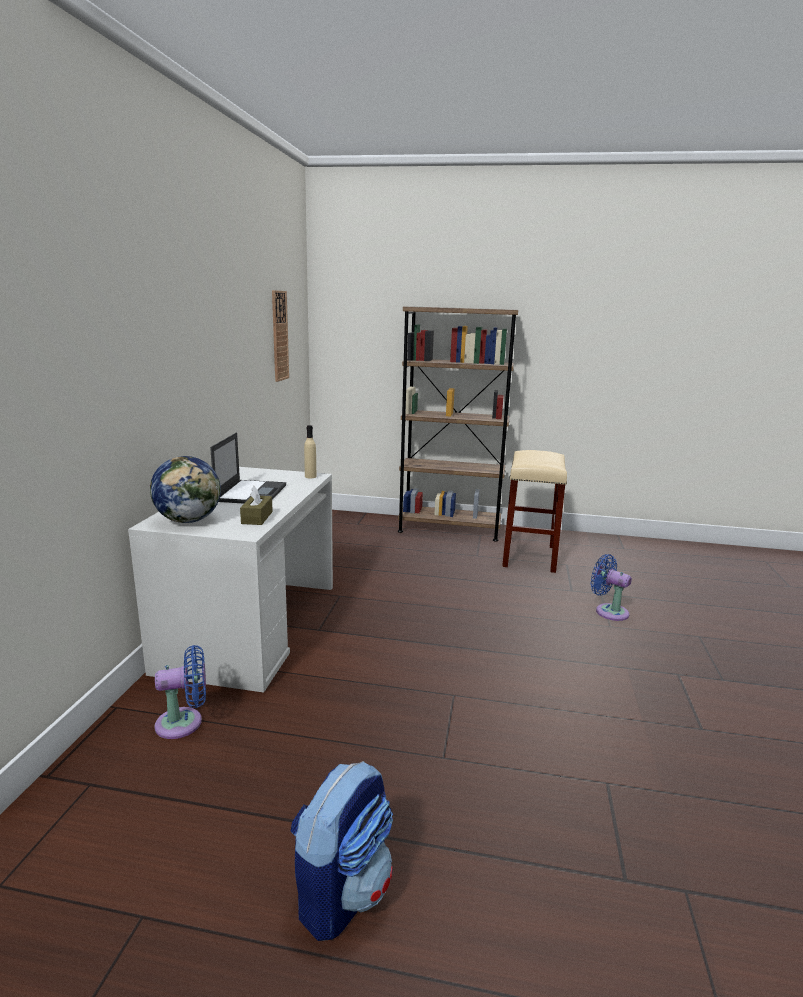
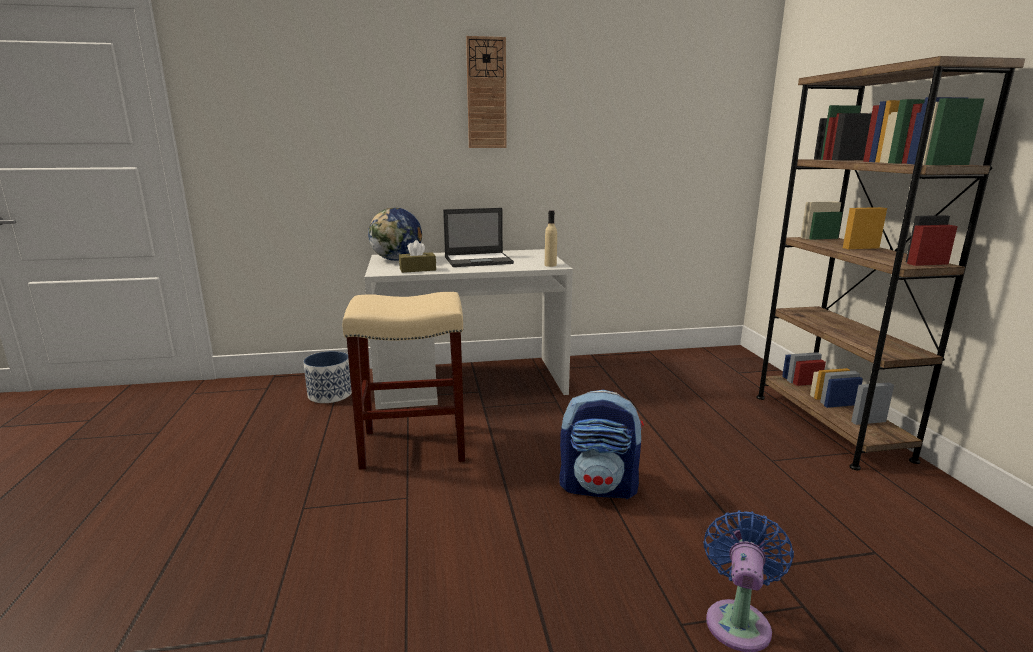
camera: 70 degrees right, 0 degrees up
(184, 723) = (330, 394): blue fan -> planter
(279, 336) = (673, 128): wall clock -> wall clock (486, 94)
(343, 892) = (155, 490): backpack -> backpack (599, 487)
(530, 557) = (843, 508): beige stool -> beige stool (412, 446)

